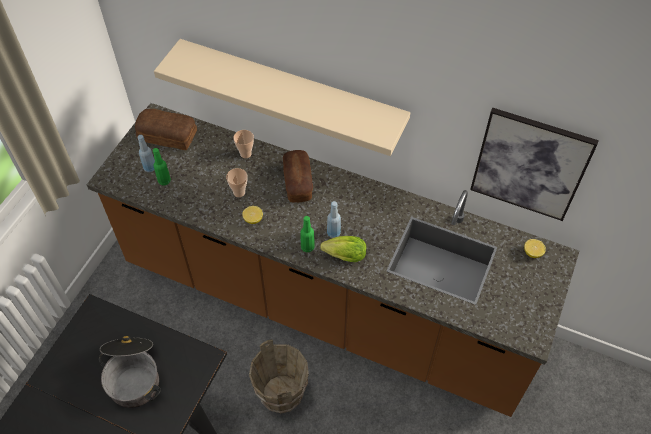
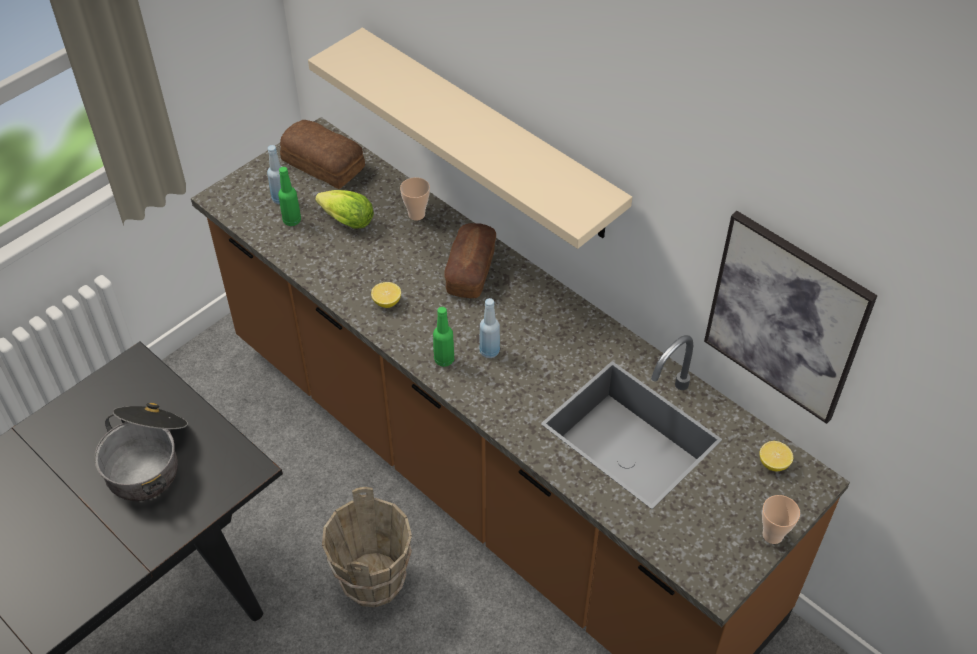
camera: 20 degrees right, 5 degrees down
(239, 192) = (384, 262): cup -> cup (772, 535)
(342, 256) = (488, 385): lettuce -> lettuce (344, 220)

